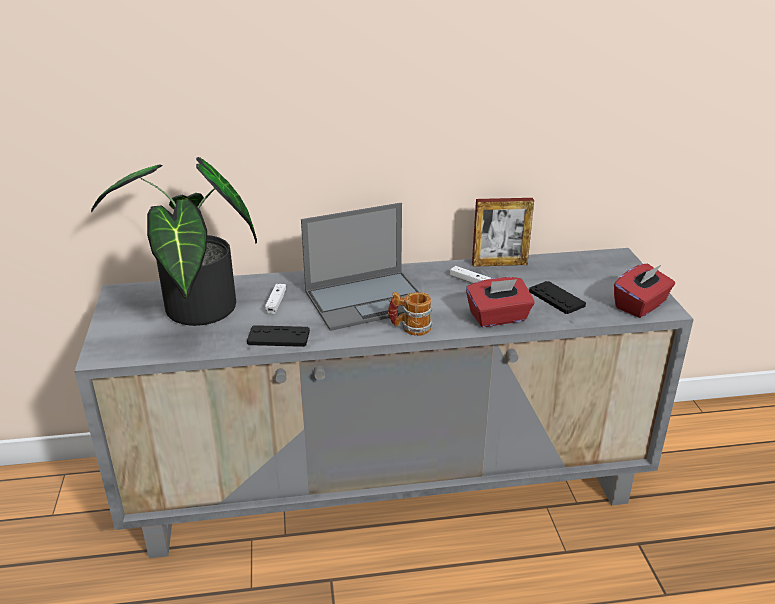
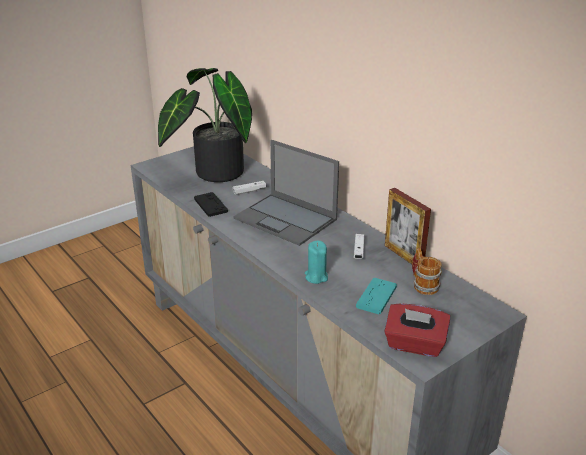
camera: 60 degrees right, 0 degrees up
(410, 327) = (265, 245): mug -> mug (423, 284)
(498, 318) = (316, 277): red tissue box -> turquoise candle
(556, 298) = (376, 296): black game controller -> turquoise game controller

